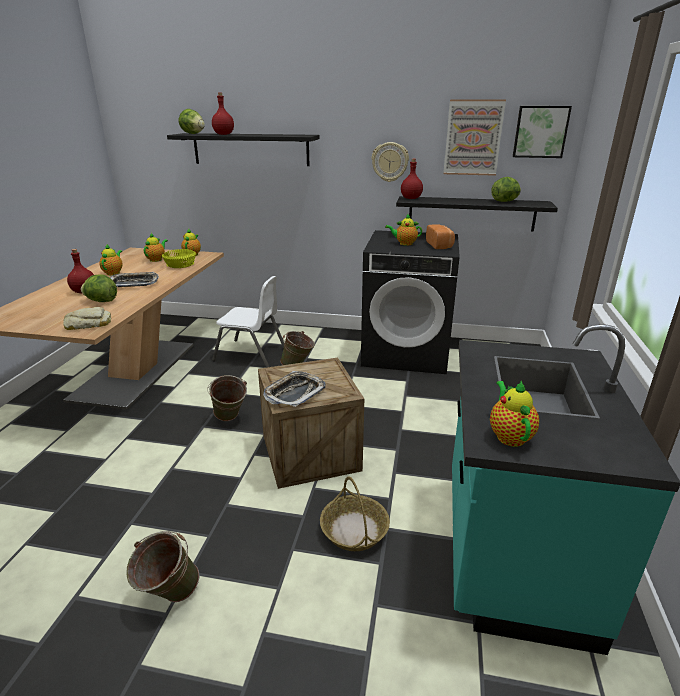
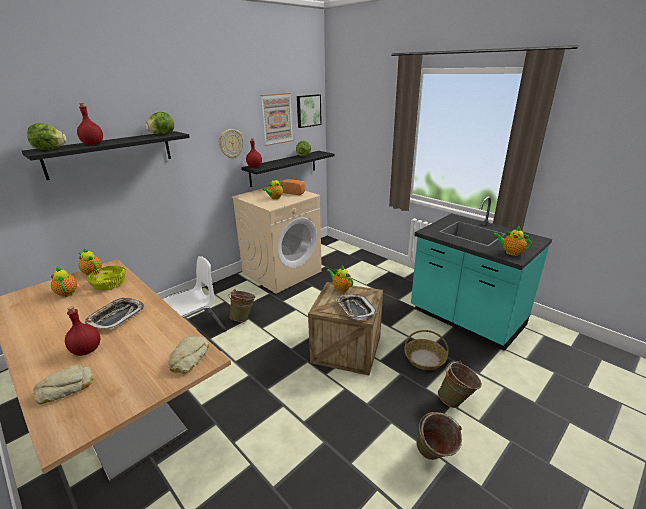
camera: 55 degrees left, 0 degrees up
(38, 302) = (66, 387): none -> bread
(101, 301) = (136, 343): lettuce -> lettuce (162, 134)
(114, 272) = (58, 323): teapot -> teapot (341, 288)
(230, 419) = (272, 372): green bucket -> green bucket (457, 401)
(406, 352) = (282, 272): black washing machine -> beige washing machine

